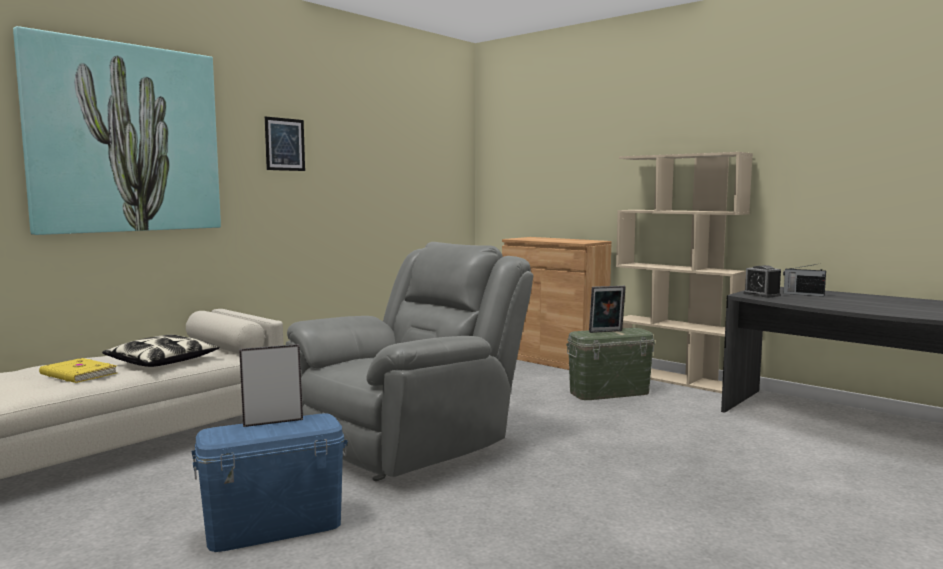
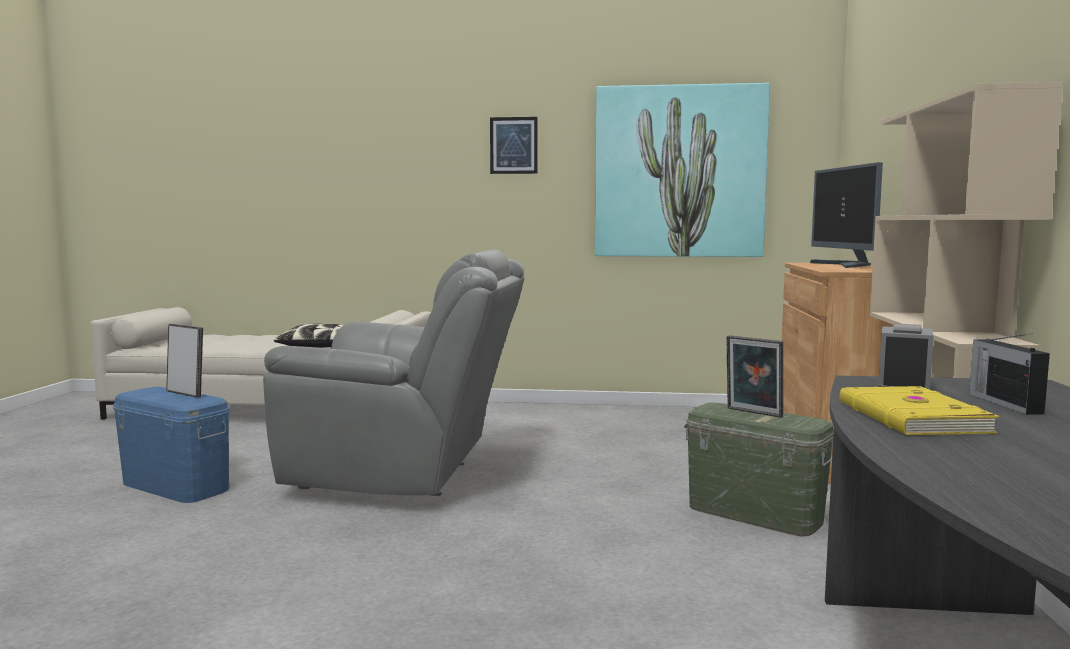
camera: 55 degrees right, 0 degrees up
(77, 374) = (256, 342): yellow book -> yellow book (910, 418)
(125, 139) = (352, 151): picture -> picture (679, 172)
(549, 239) = (845, 265): none -> monitor

